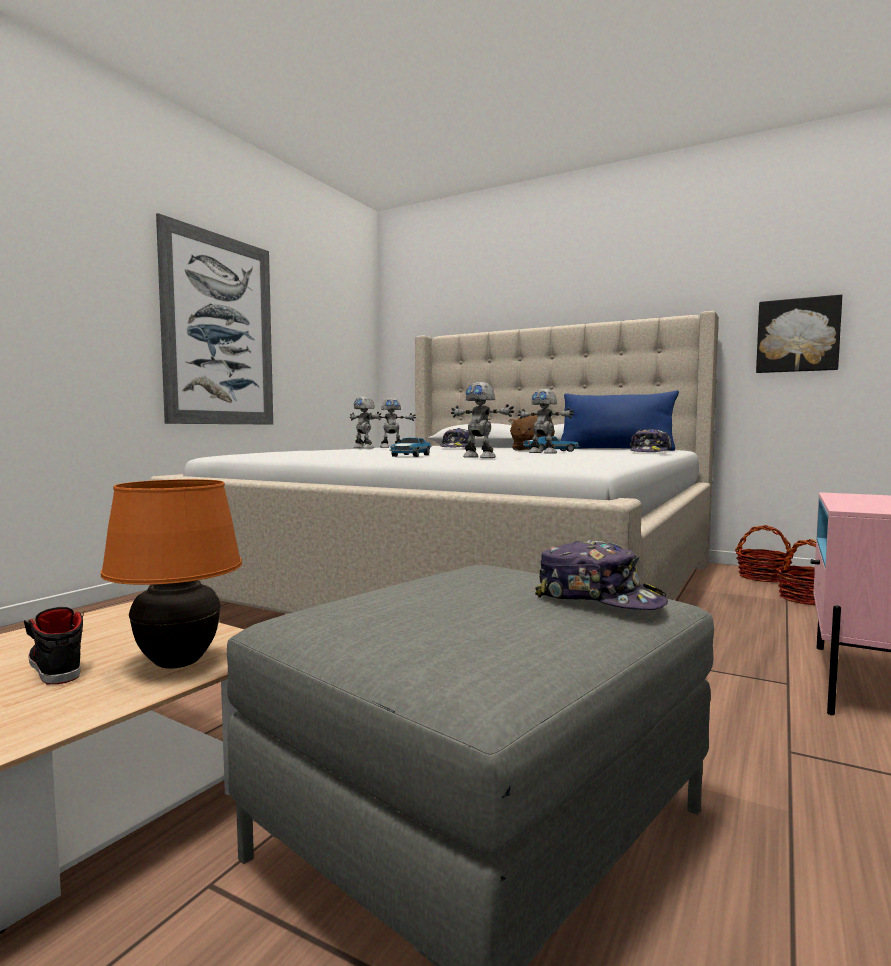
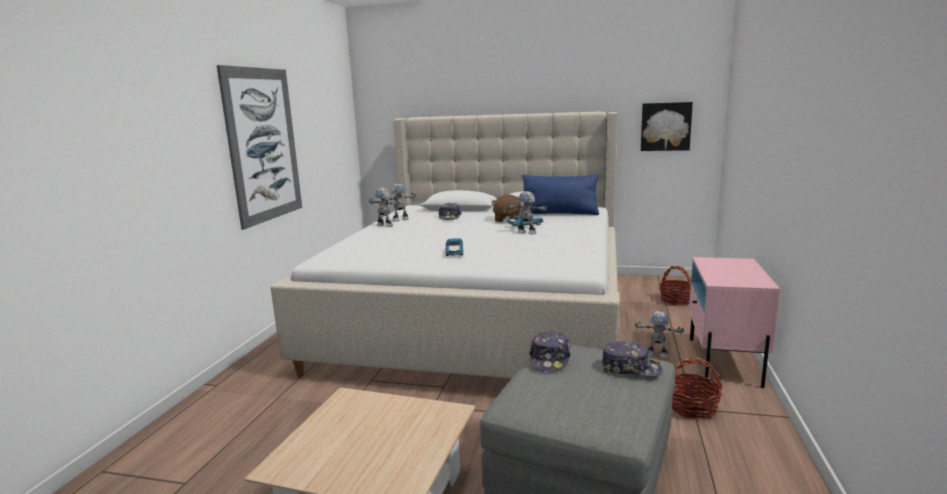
camera: 15 degrees left, 10 degrees up
(55, 665) = (366, 443): black shoe -> none
(177, 663) = (428, 430): orange table lamp -> none
(480, 457) = (503, 252): toy robot -> toy robot (657, 354)
(650, 452) = (588, 222): cap -> cap (550, 359)
(763, 577) = (647, 284): basket -> basket (692, 408)

